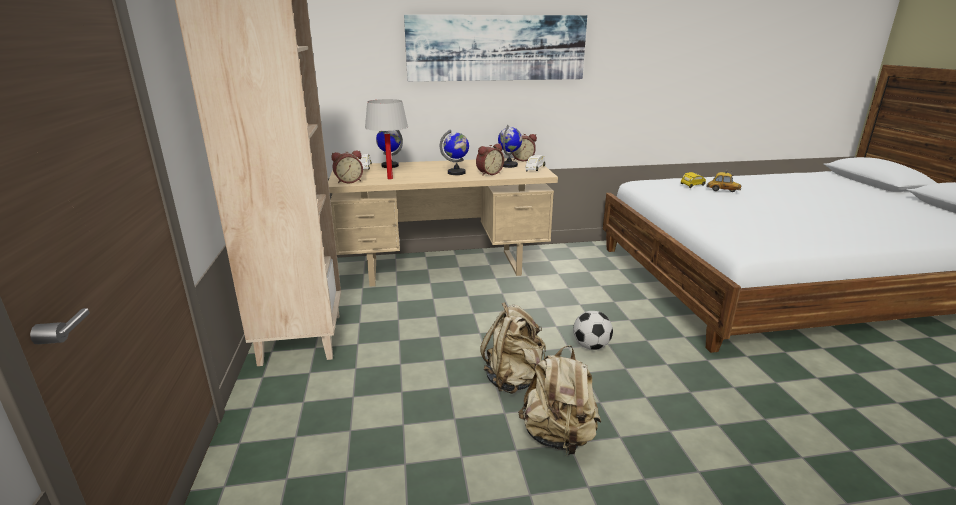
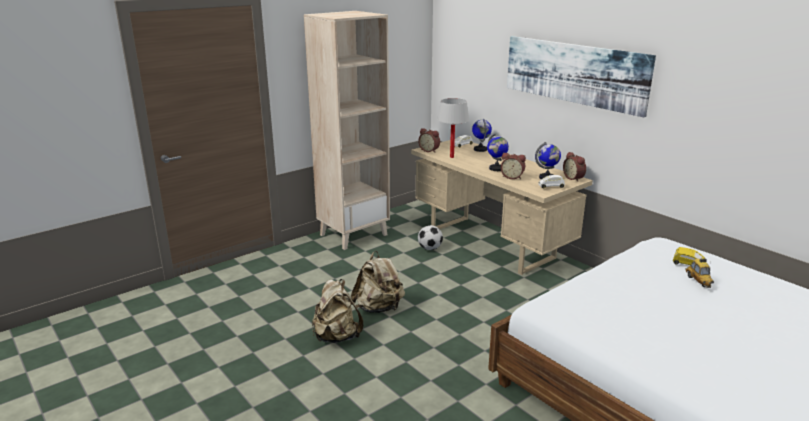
camera: 60 degrees right, 0 degrees up
(591, 346) = (448, 327): football -> football (430, 248)

